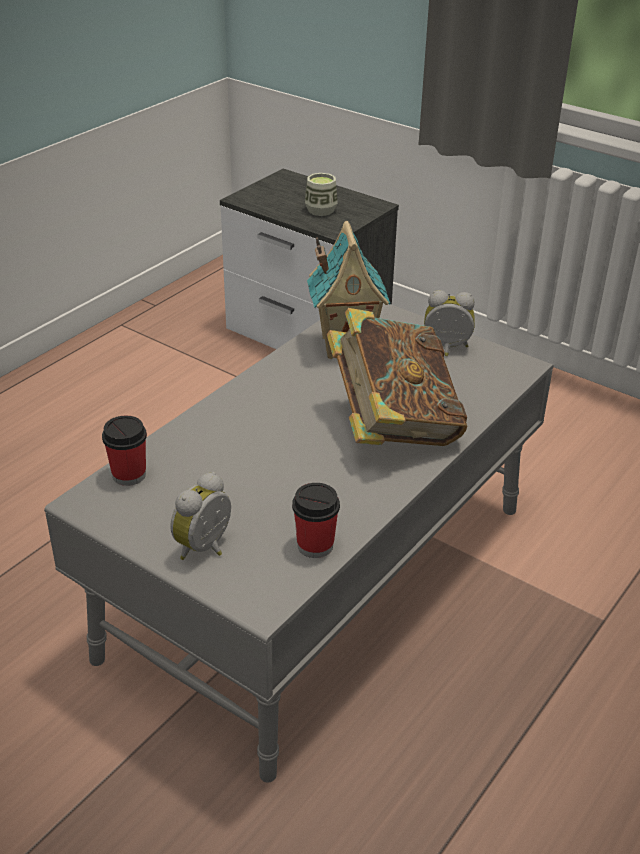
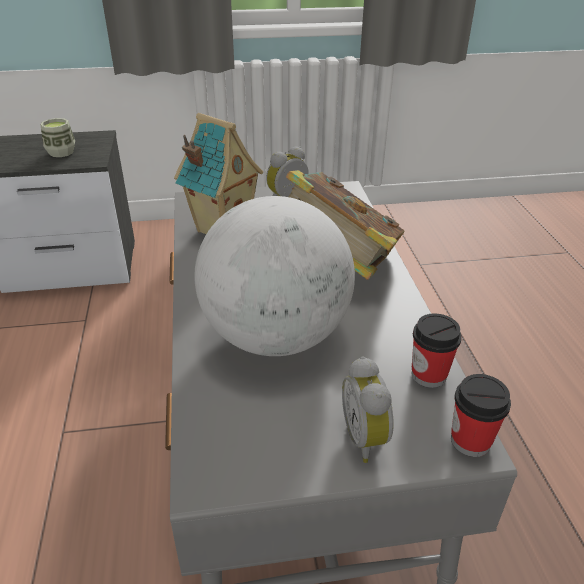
camera: 45 degrees left, 0 degrees up
(129, 475) = (208, 425): cup -> cup (470, 441)
(254, 449) = (275, 336): none -> globe

